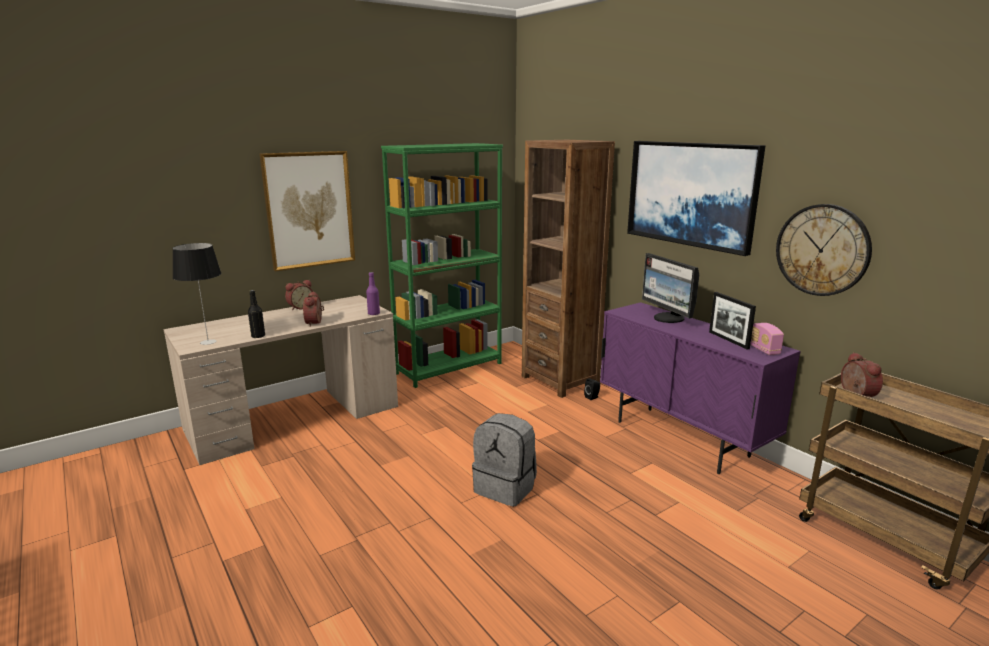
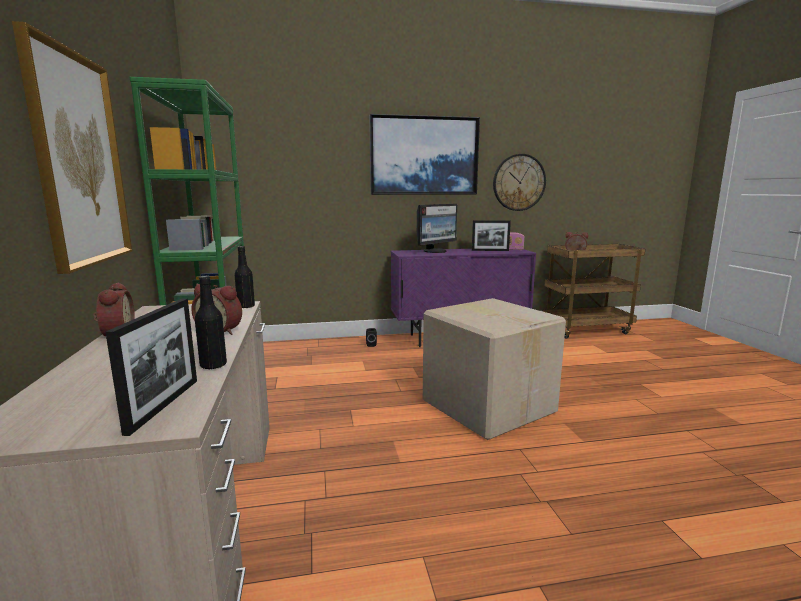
camera: 65 degrees left, 5 degrees down
(208, 342) = (164, 405): table lamp -> picture frame
(373, 314) = (246, 306): purple bottle -> black bottle
(506, 488) = (488, 405): grey backpack -> cardboard box
(560, 380) = (325, 347): brown bookcase -> none
(668, 318) = (435, 251): monitor -> monitor turned 45 degrees counterclockwise

